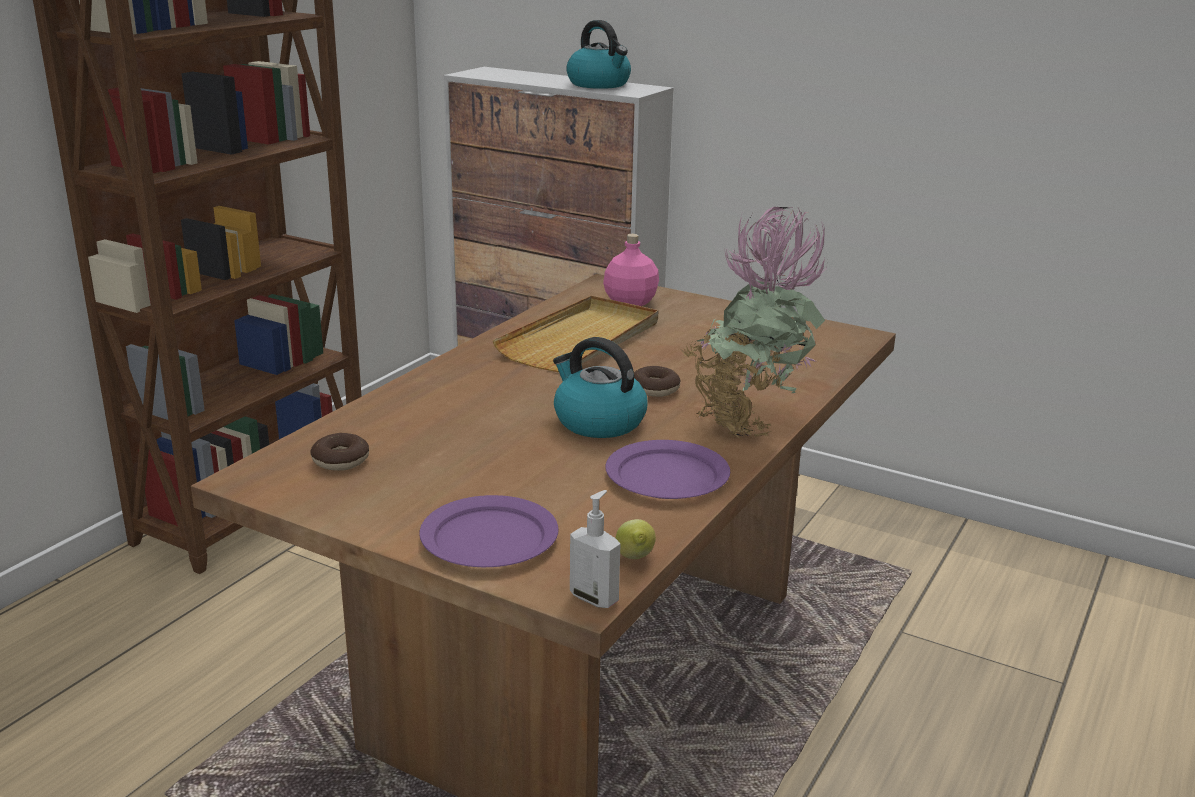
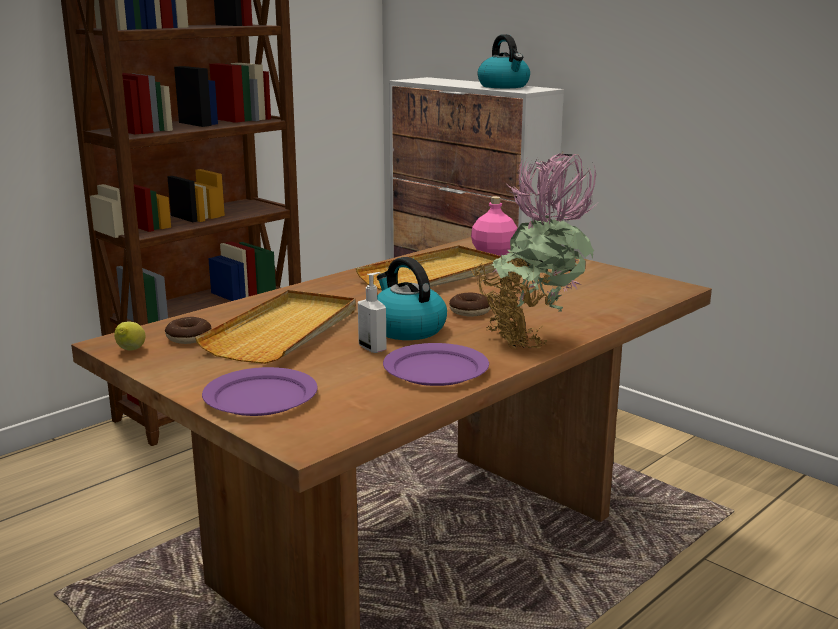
camera: 15 degrees right, 5 degrees down
(454, 439) = (284, 331): none -> beige tray
(595, 598) = (312, 445): soap dispenser -> soap dispenser (373, 348)
(635, 559) = (365, 423): lemon -> lemon (130, 351)

